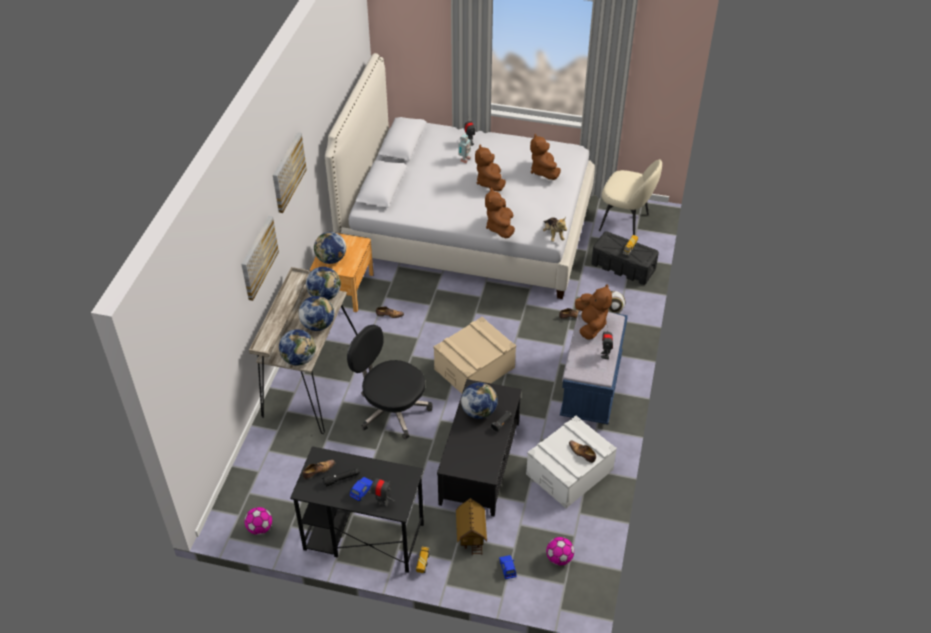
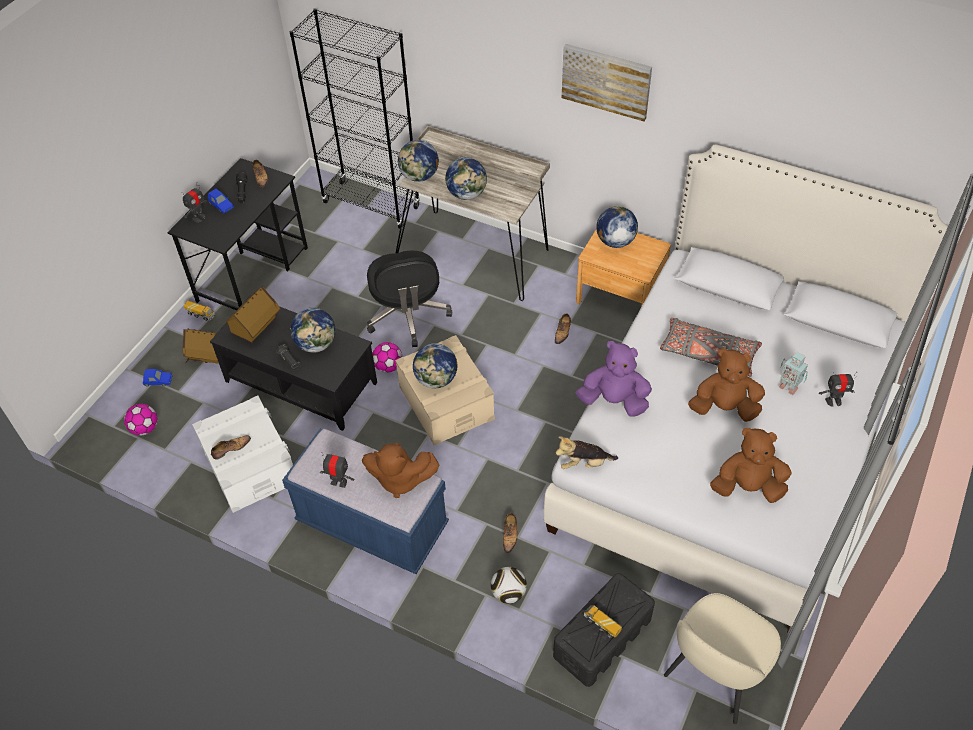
camera: 105 degrees right, 5 degrees up
(256, 468) = (371, 205): none -> black bookcase
(258, 257) = (498, 85): picture -> none
(260, 528) = (299, 204): football -> football (388, 366)
(325, 295) = (514, 203): globe -> globe (436, 379)
(391, 410) = (408, 315): black office chair -> black office chair turned 120 degrees clockwise
(447, 192) = (708, 353): none -> grey pillow
(473, 455) = (256, 329): none -> toy house
(500, 228) = (614, 401): brown plush toy -> purple plush toy

